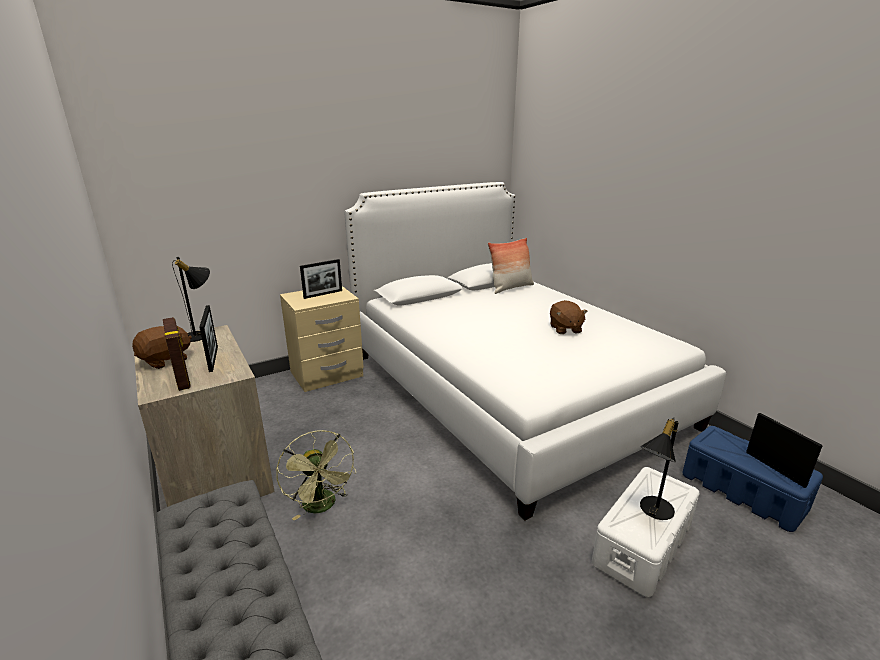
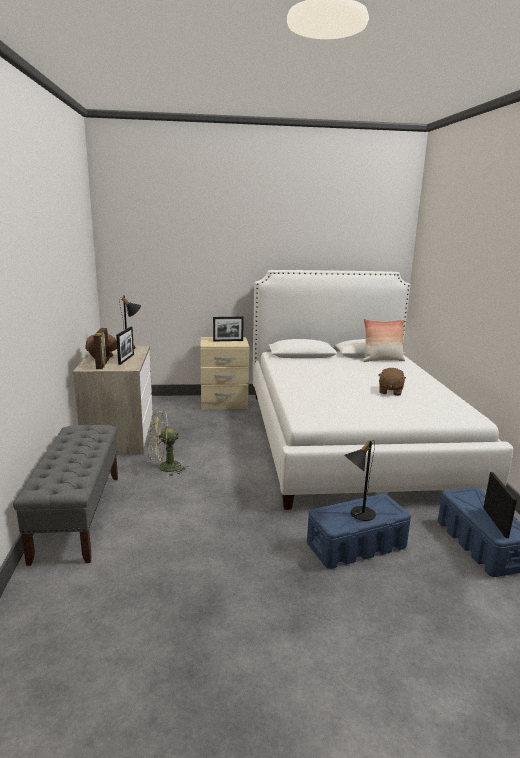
camera: 25 degrees right, 5 degrees down
(322, 506) = (164, 468): green fan -> green fan turned 75 degrees clockwise
(643, 544) = (357, 545): white storage box -> blue storage box

